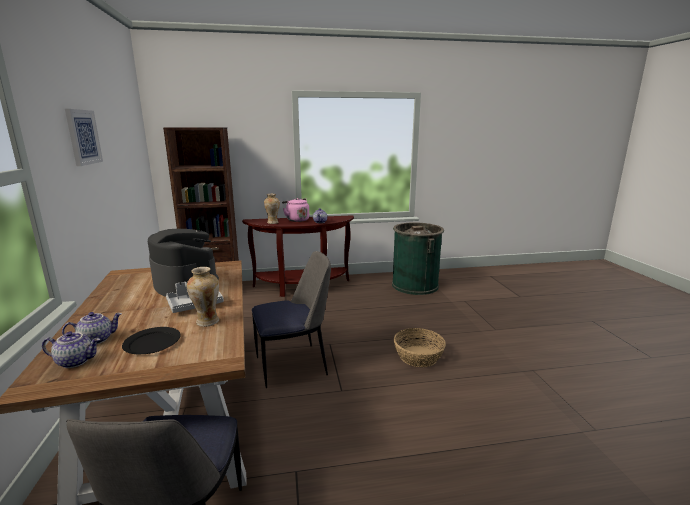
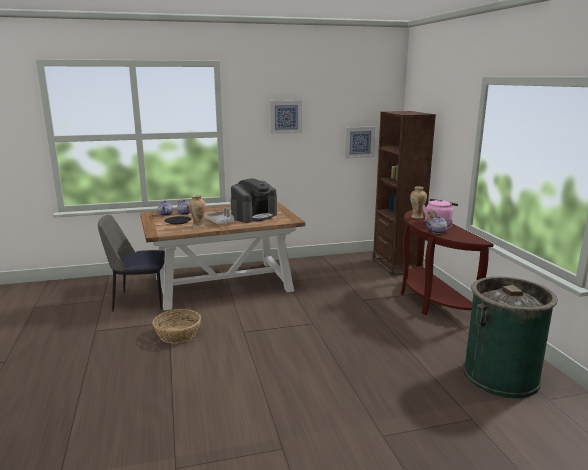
camera: 85 degrees right, 0 degrees up
(134, 169) = (359, 142): none -> picture
(293, 365) = (276, 311): chair -> none
(418, 356) = (299, 369): basket -> basket (177, 334)

